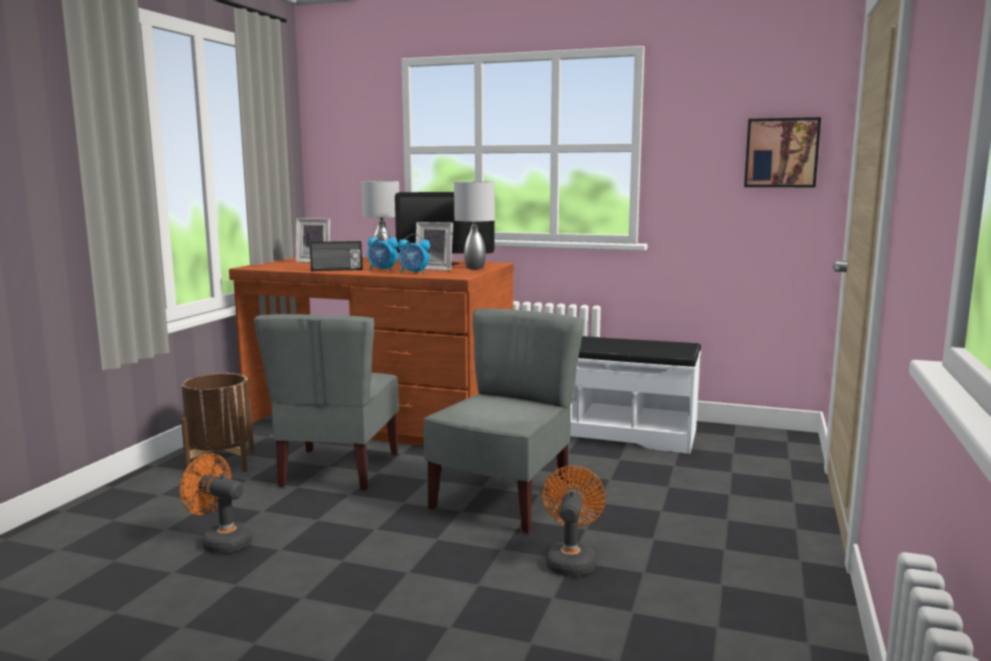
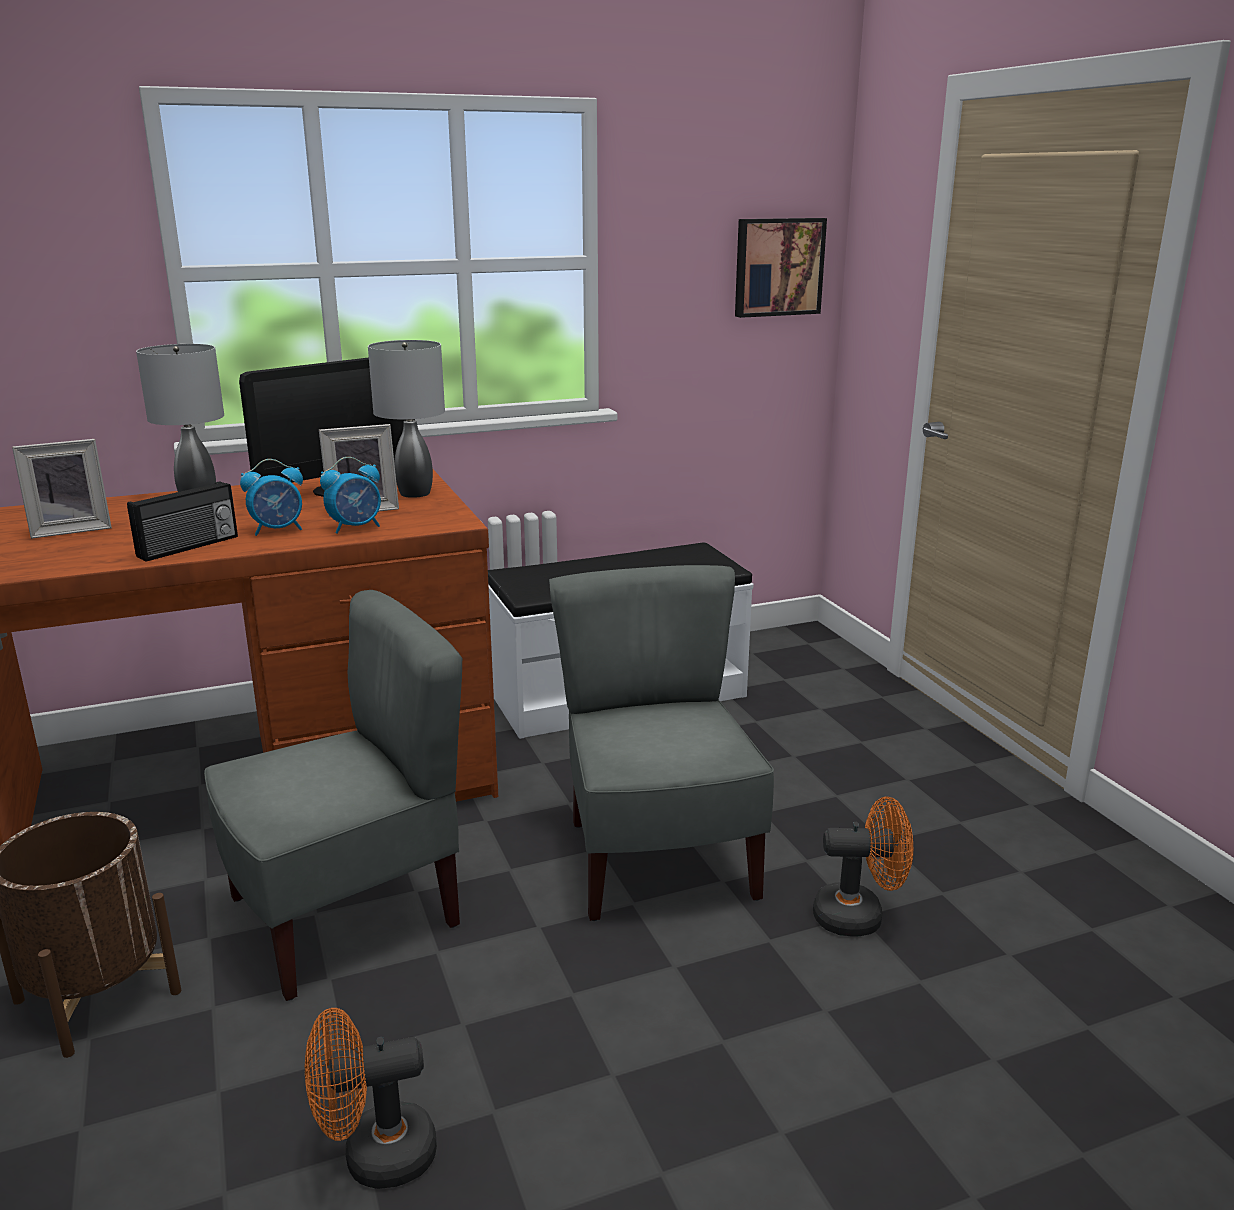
camera: 40 degrees left, 10 degrees up
(338, 470) = (347, 915): grey chair -> grey chair turned 90 degrees counterclockwise
(570, 560) = (859, 916): orange fan -> orange fan turned 120 degrees clockwise

